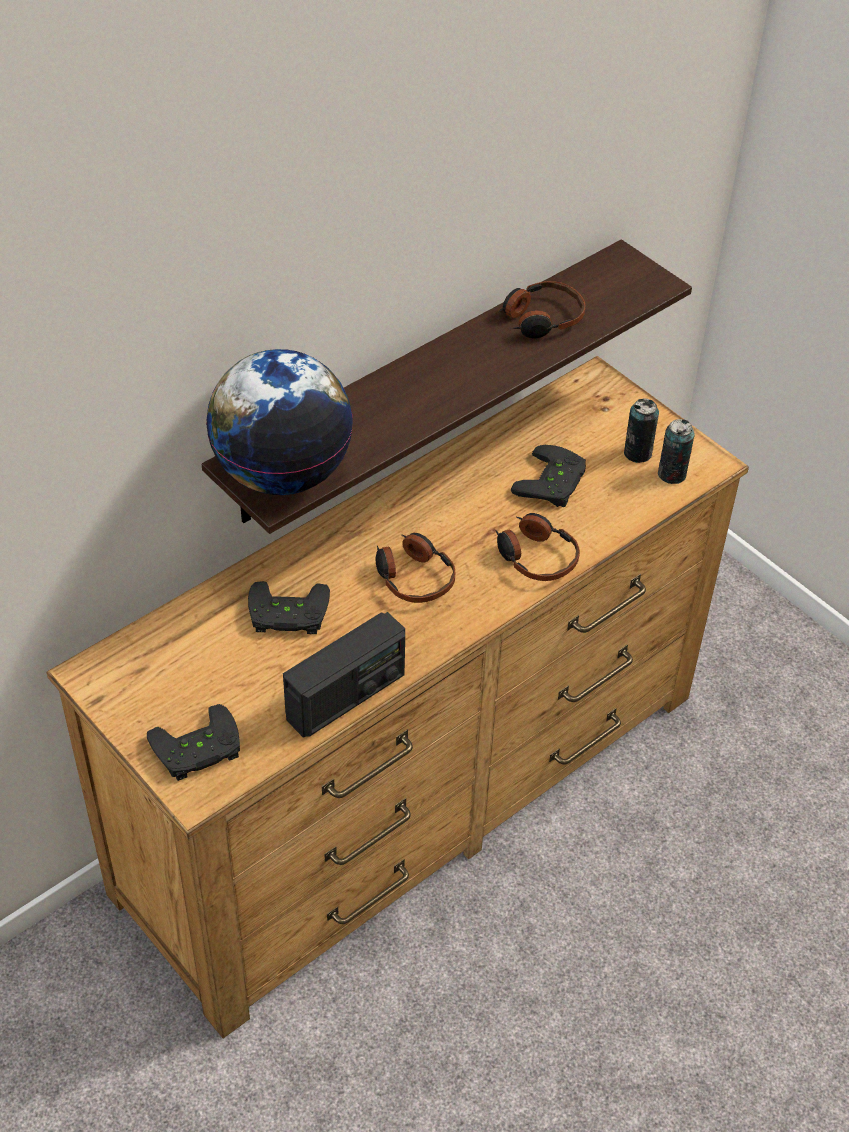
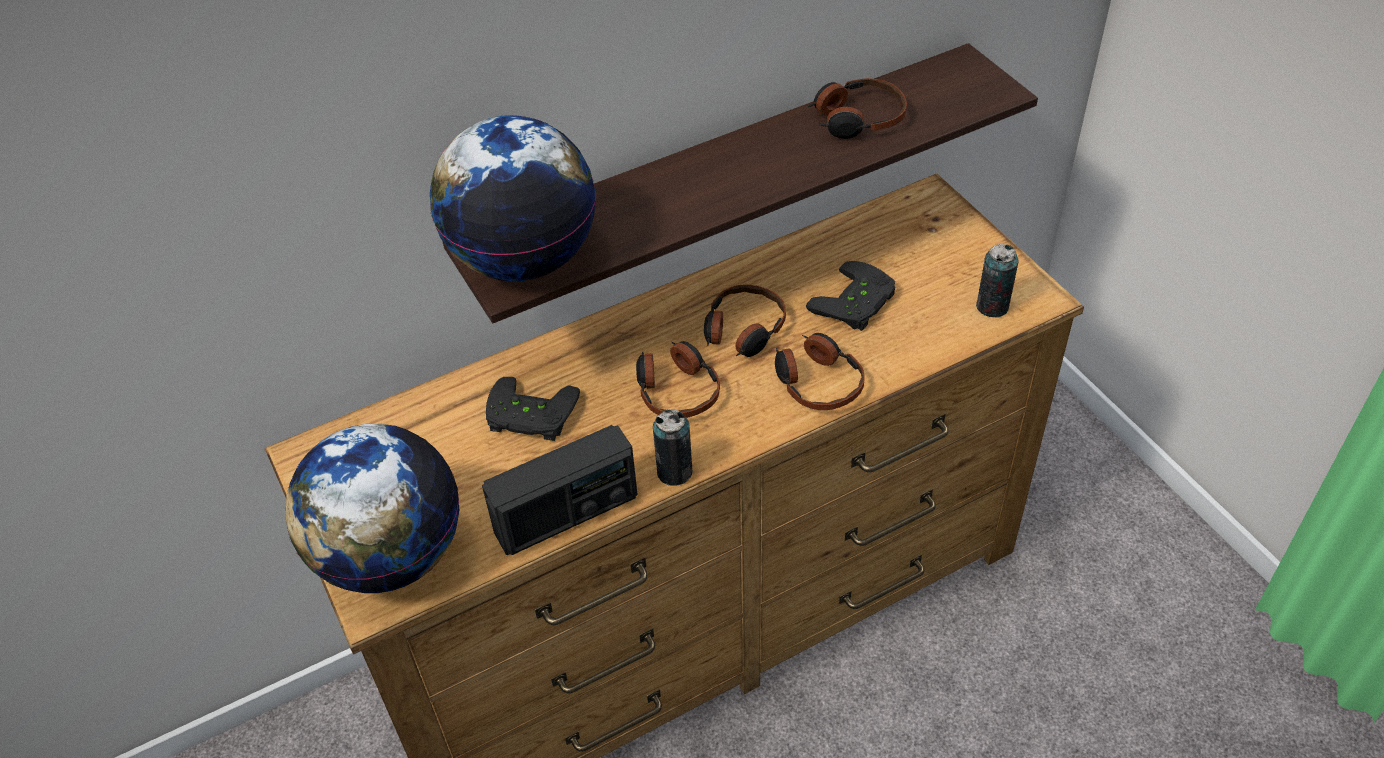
camera: 15 degrees right, 0 degrees up
(198, 751) = (390, 556): black game controller -> globe
(459, 518) = (743, 330): none -> headphones
(637, 453) = (958, 280): can -> can (674, 472)

